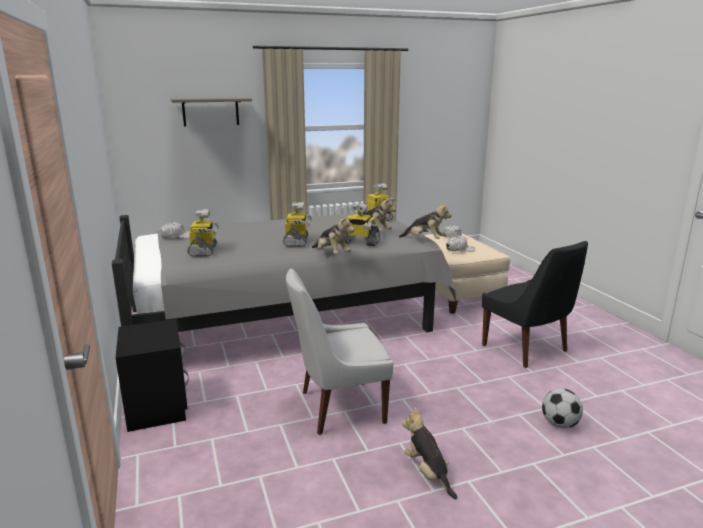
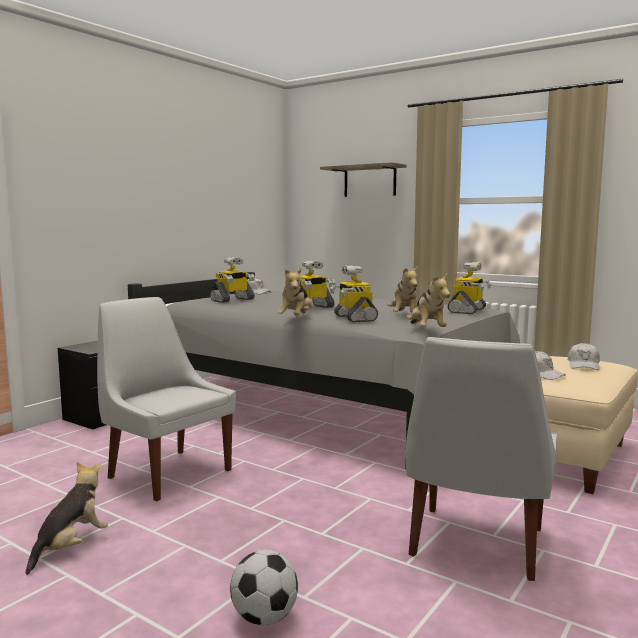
camera: 55 degrees right, 10 degrees down
(527, 349) = (475, 545): black chair -> white chair

